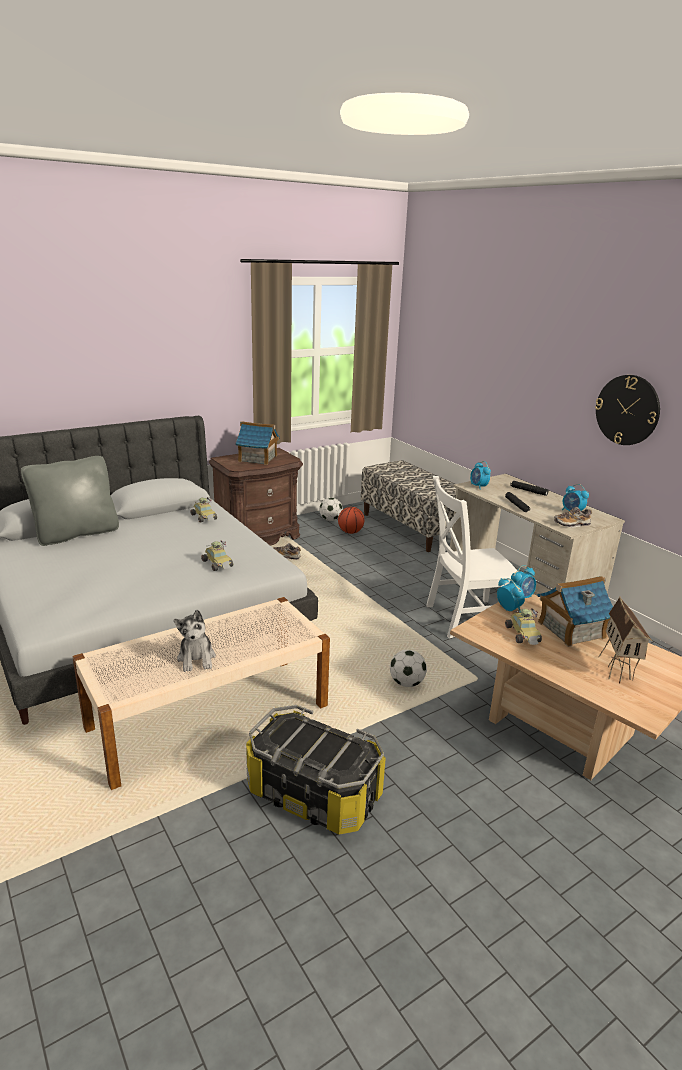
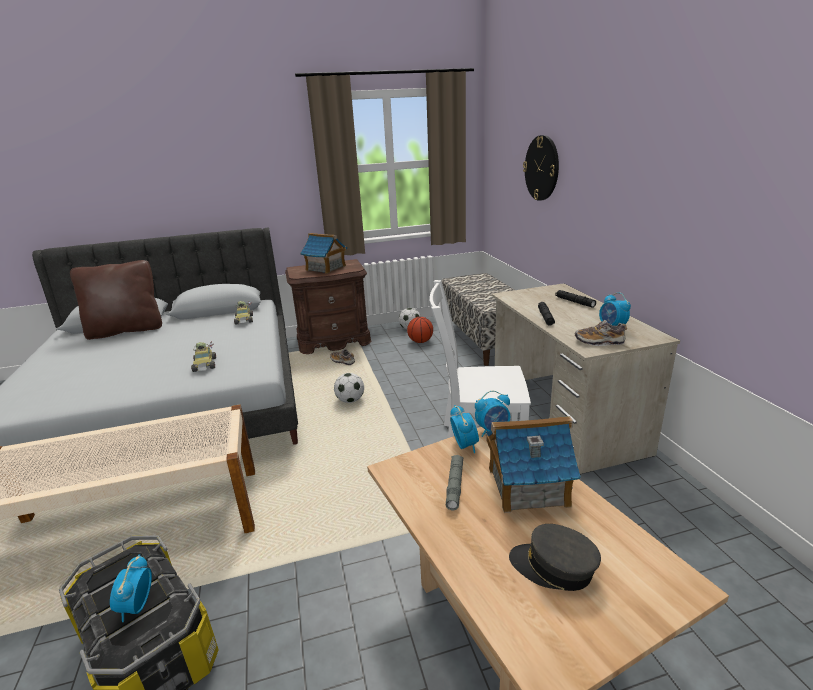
camera: 20 degrees right, 0 degrees up
(76, 534) = (126, 330): grey pillow -> brown pillow
(197, 658) = (85, 466): plush toy -> none
(406, 683) = (358, 516): football -> football (350, 401)
(478, 486) = (518, 296): alarm clock -> alarm clock (137, 606)
(523, 635) = (455, 485): toy car -> grey flashlight
(617, 671) = (553, 567): toy house -> grey cap
(627, 410) = (684, 194): wall clock -> wall clock (542, 168)

